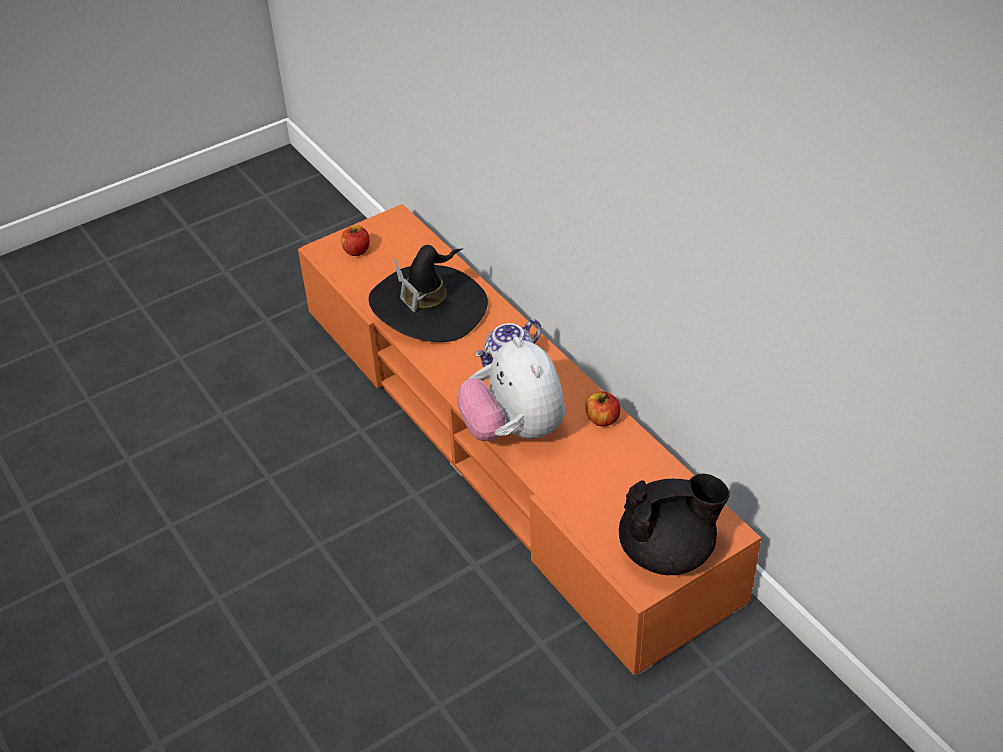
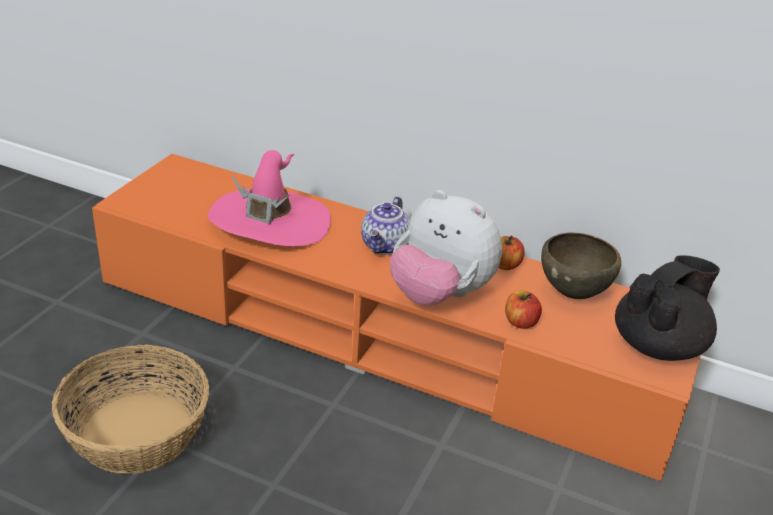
camera: 35 degrees left, 10 degrees down
(252, 462) = (138, 432): none -> basket
(356, 251) = (157, 196): apple -> apple (520, 322)
(429, 307) = (270, 222): black hat -> pink hat
(639, 471) = (573, 294): none -> brown bowl

